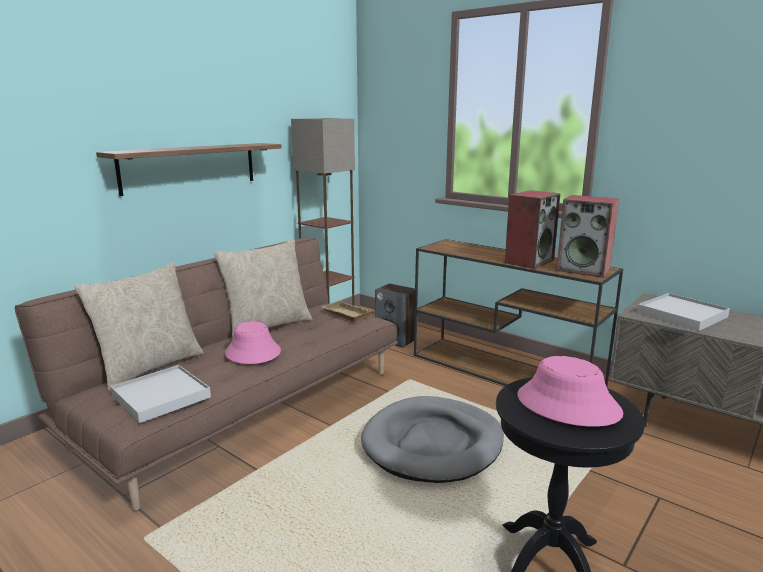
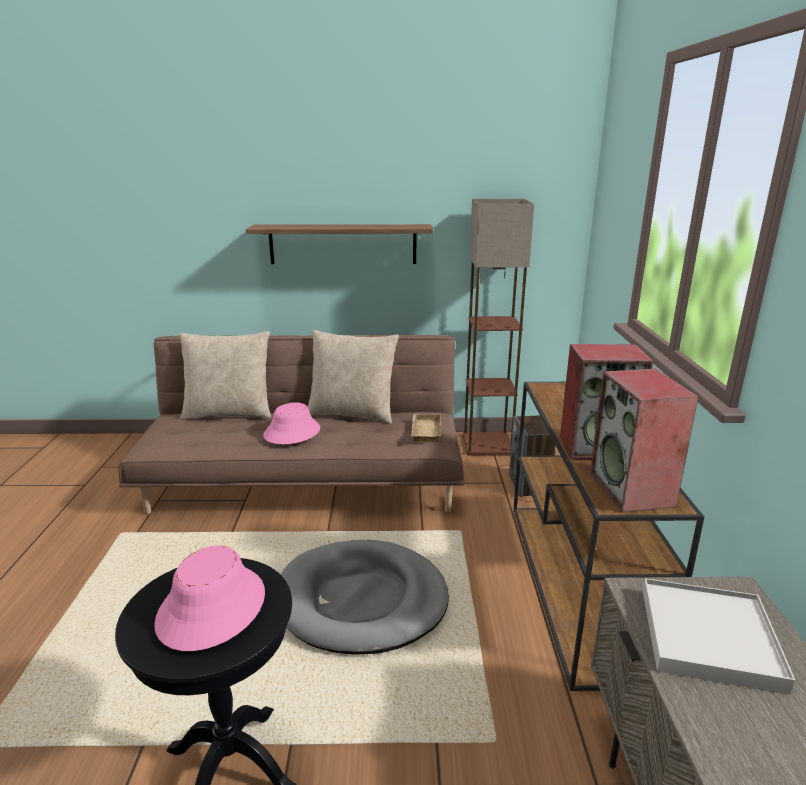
camera: 50 degrees right, 5 degrees up
(161, 396) = (187, 438): white tray -> none

